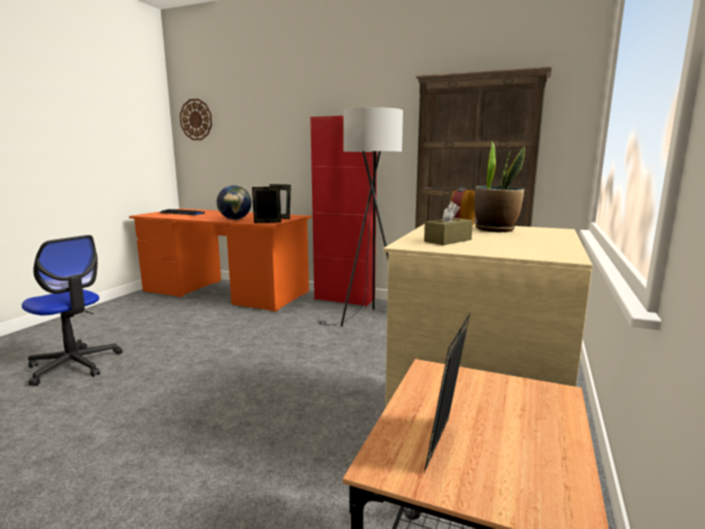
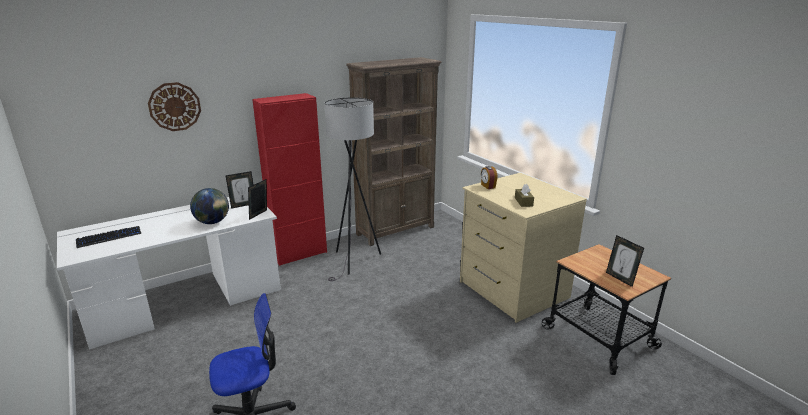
camera: 55 degrees left, 10 degrees up
(196, 119) = (64, 114): wall clock -> wall clock (175, 106)
(226, 292) = (186, 300): orange desk -> white desk
(495, 229) = (506, 184): potted plant -> none

